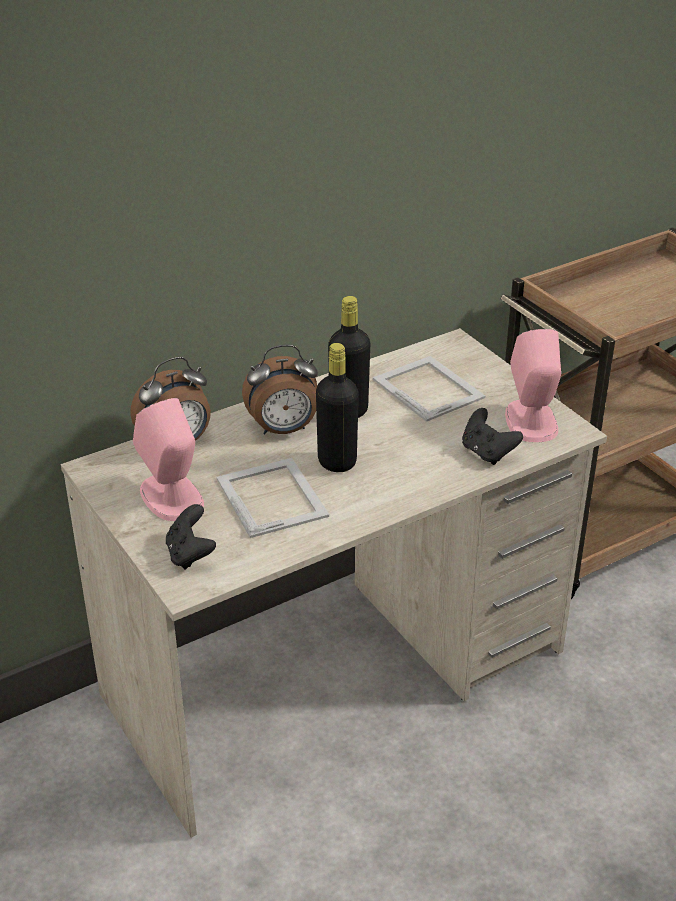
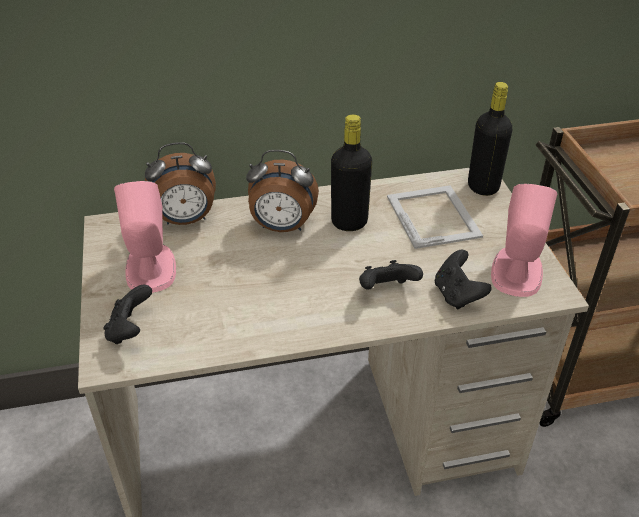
camera: 20 degrees right, 5 degrees up
(272, 496) = (235, 290): picture frame -> none
(337, 462) = (311, 270): black bottle -> black bottle (483, 187)
(420, 463) = (386, 290): none -> black game controller

